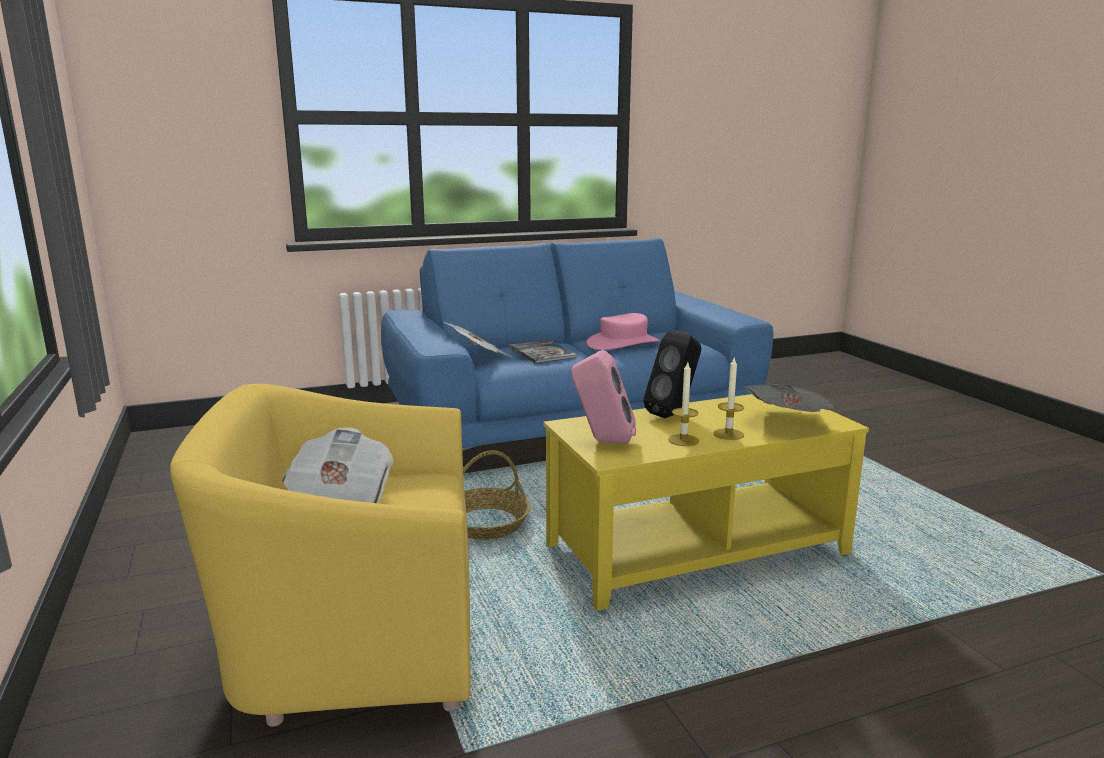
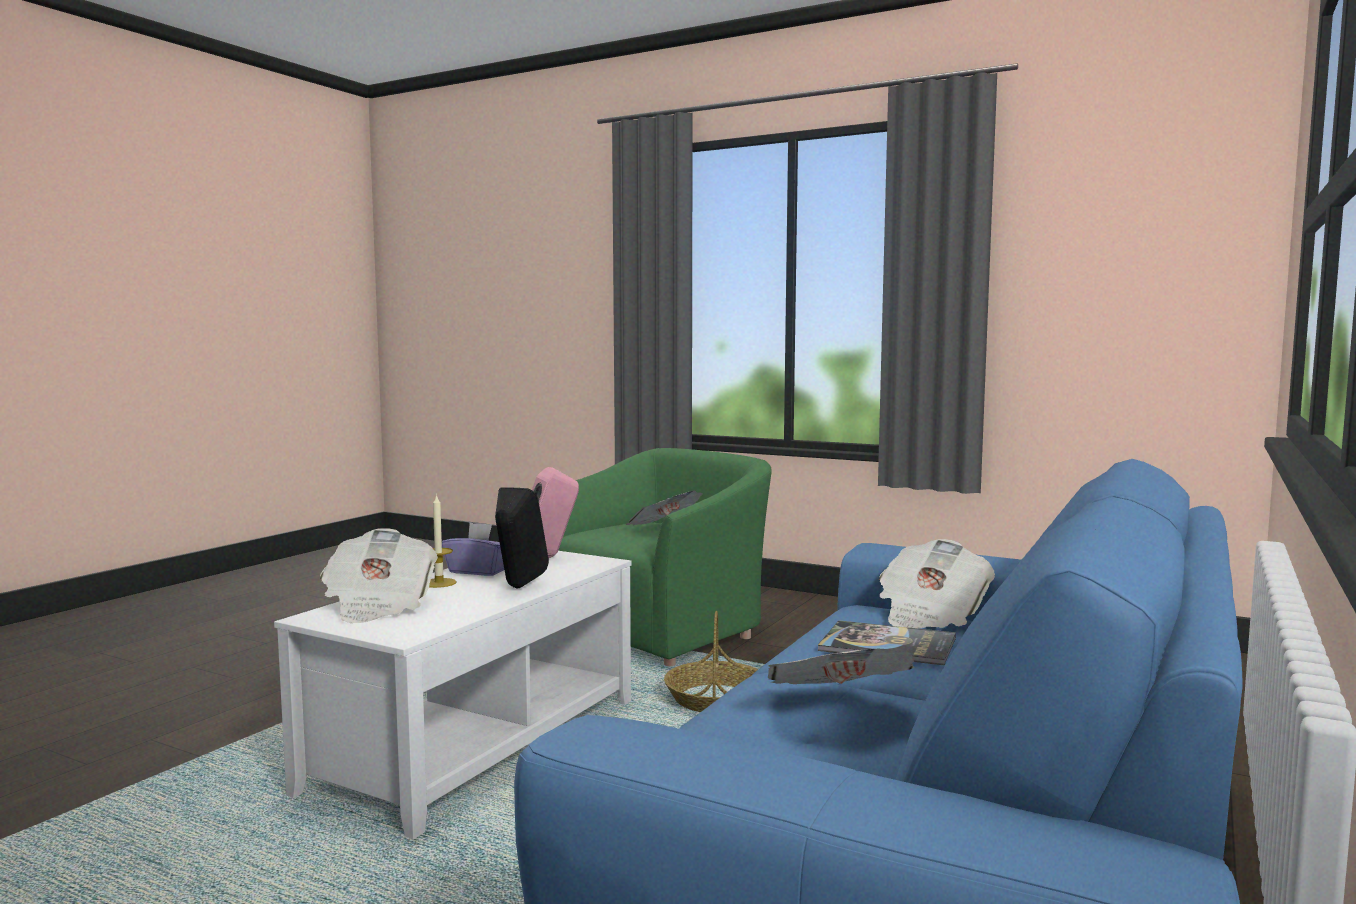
camera: 140 degrees right, 10 degrees down
(355, 637) = (658, 629): yellow armchair -> green armchair
(623, 343) = (837, 709): pink hat -> newspaper
(683, 440) = (478, 571): candle -> purple tissue box
(697, 549) = (478, 744): yellow coffee table -> white coffee table

